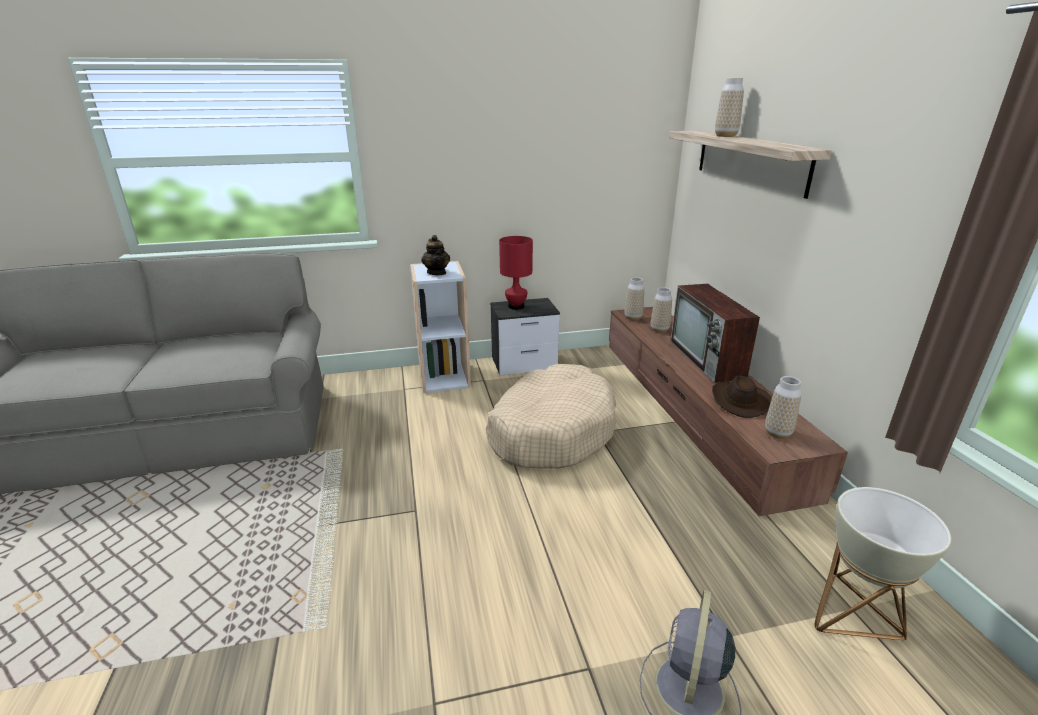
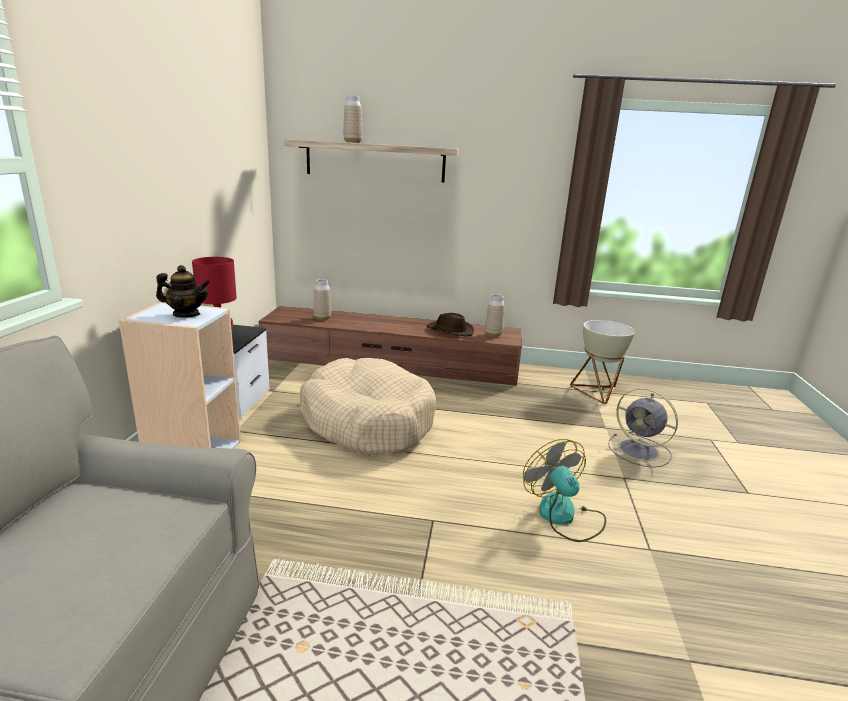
camera: 70 degrees left, 5 degrees down
(464, 607) = (564, 516): none -> fan
(633, 318) = (287, 319): vase -> none
(707, 359) = (388, 321): television -> none

